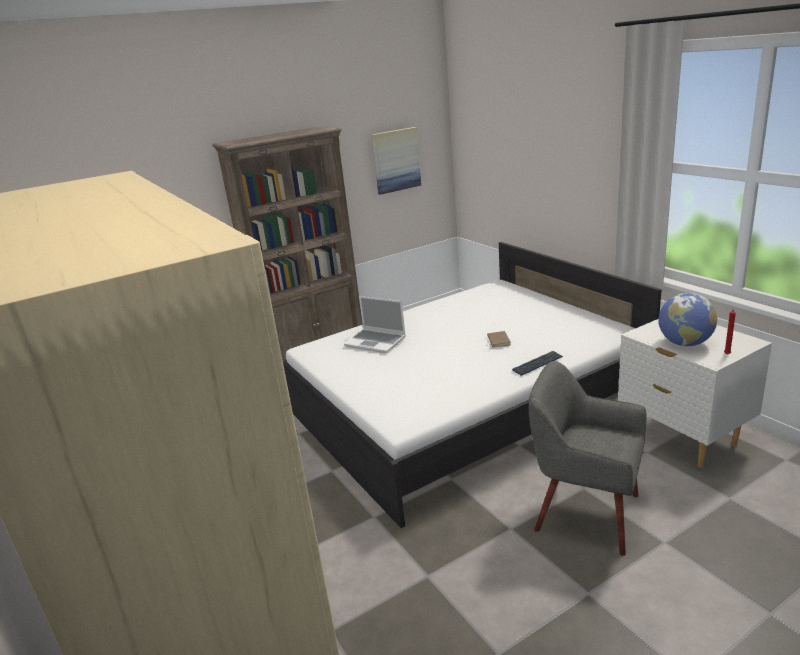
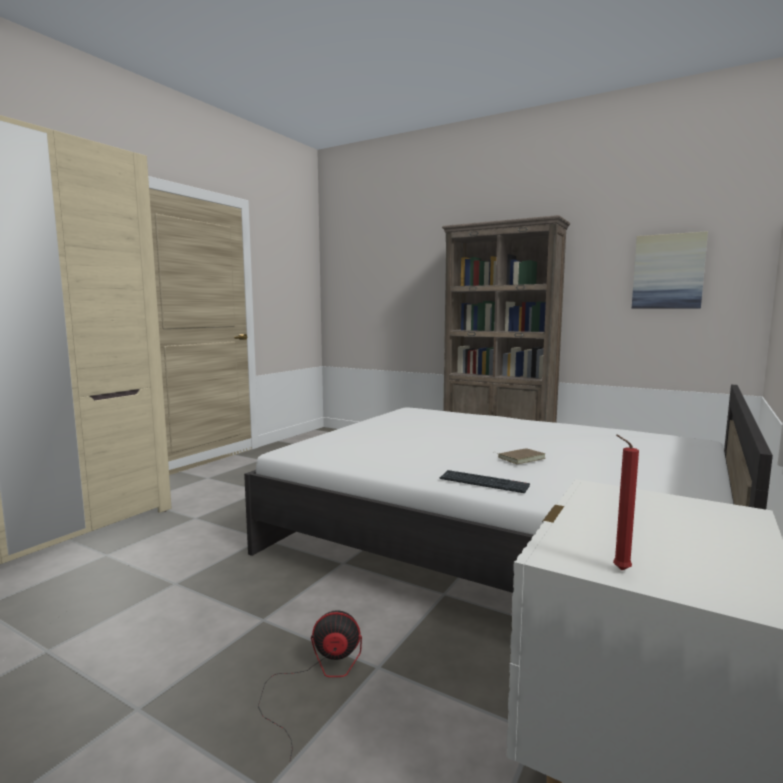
camera: 60 degrees right, 15 degrees down
(376, 342) = (449, 422): laptop -> none
(585, 512) = (317, 678): grey armchair -> fan
(684, 343) = (613, 525): globe -> none

